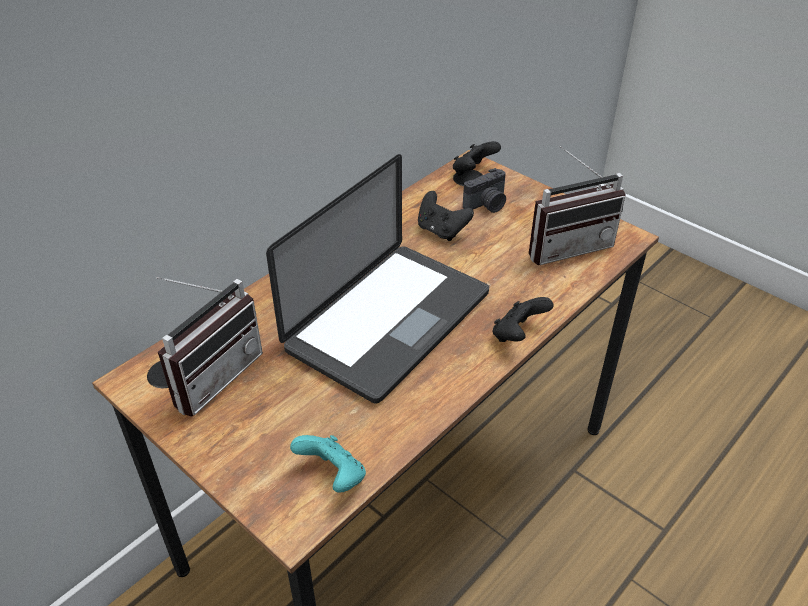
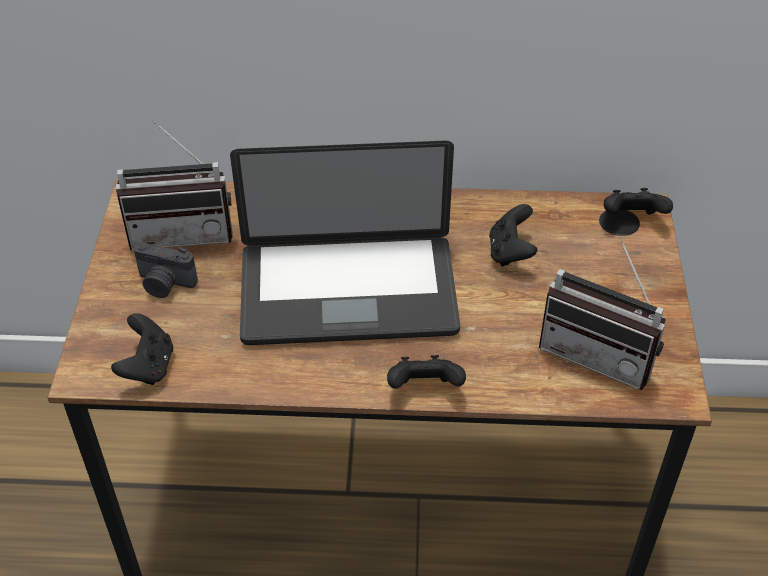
camera: 50 degrees right, 5 degrees up
(333, 476) = (148, 366): turquoise game controller -> black game controller
(487, 205) = (591, 260): camera -> camera (164, 284)

